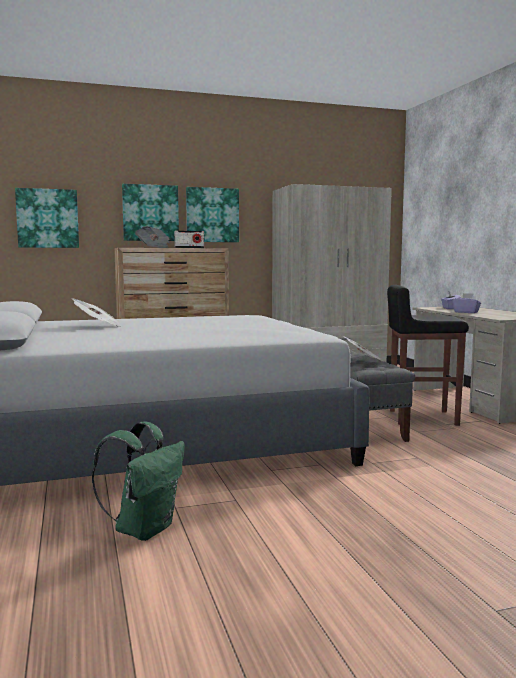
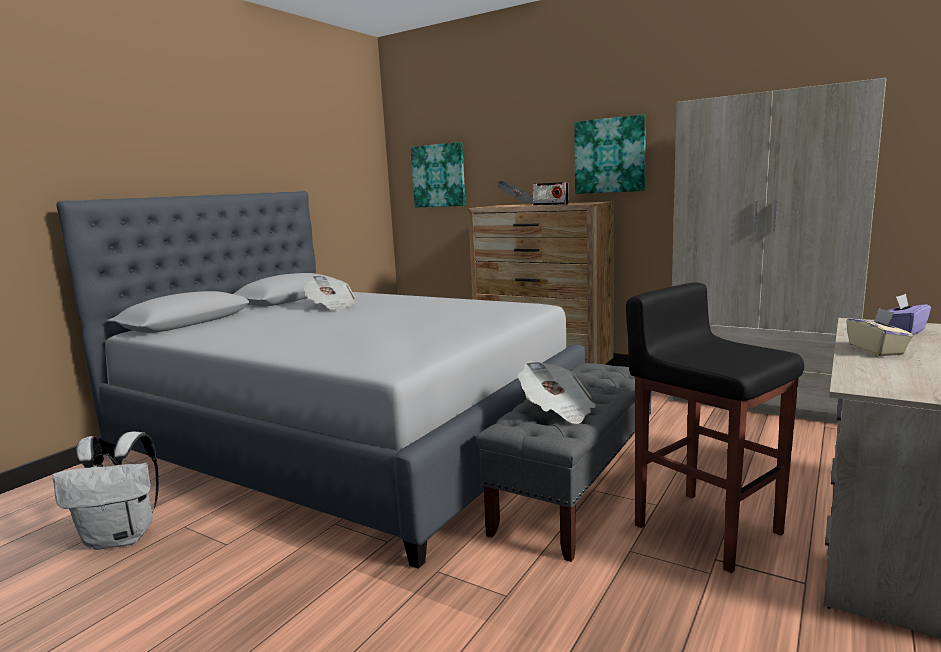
camera: 50 degrees right, 5 degrees up
(144, 529) = (123, 537): green backpack -> white backpack
(150, 213) = (535, 160): picture -> none
(466, 312) = (876, 350): purple tissue box -> beige tissue box

